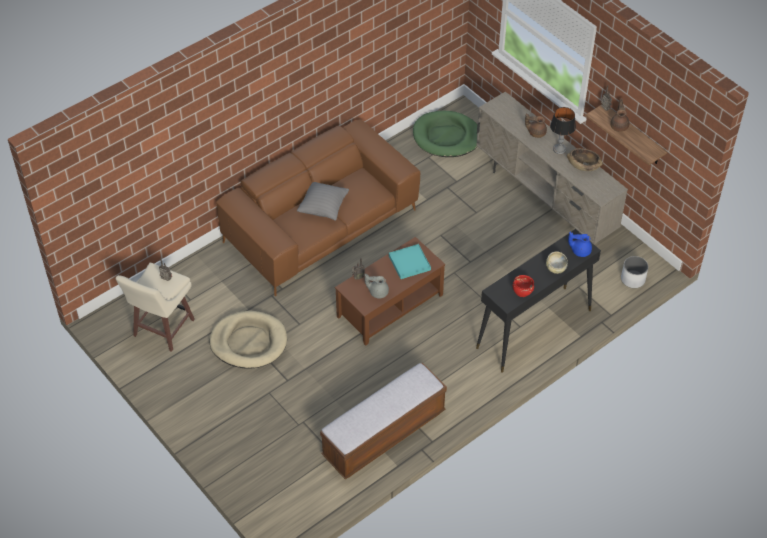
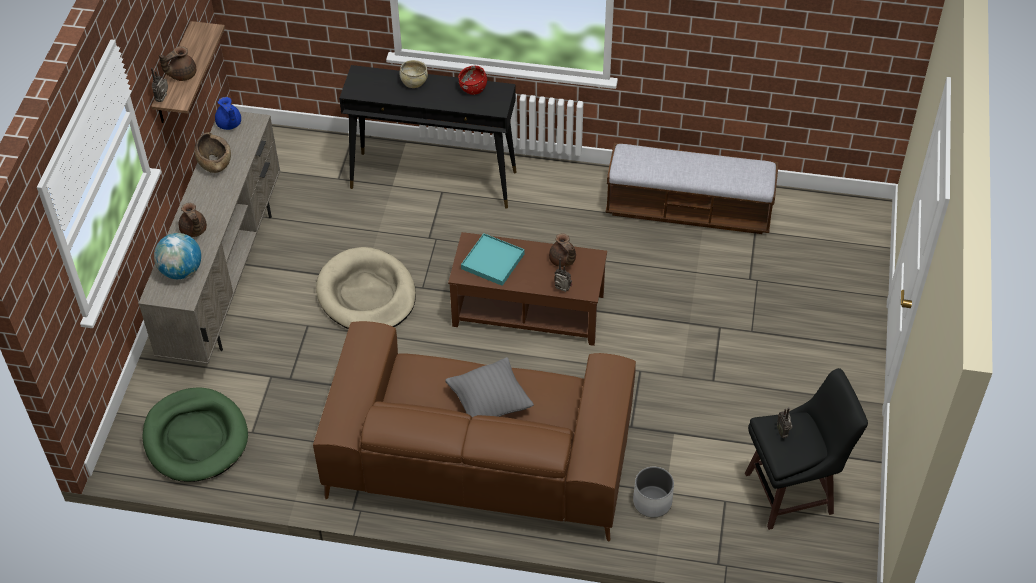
camera: 130 degrees left, 0 degrees up
(162, 329) = (792, 493): beige stool -> black stool
(249, 342) = (714, 397): beige dog bed -> beige dog bed (366, 294)
(378, 292) = (563, 260): grey teapot -> brown teapot
(511, 115) = (181, 271): none -> globe
(559, 149) = (205, 195): table lamp -> none
(580, 250) = (368, 78): blue teapot -> blue teapot (229, 124)
(632, 279) = (284, 144): white planter -> white planter (652, 502)

